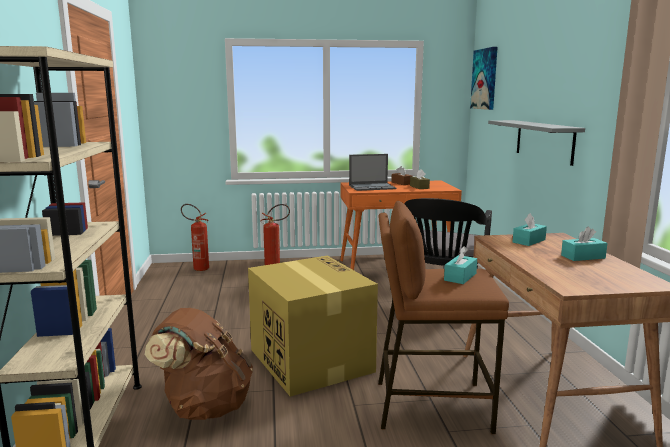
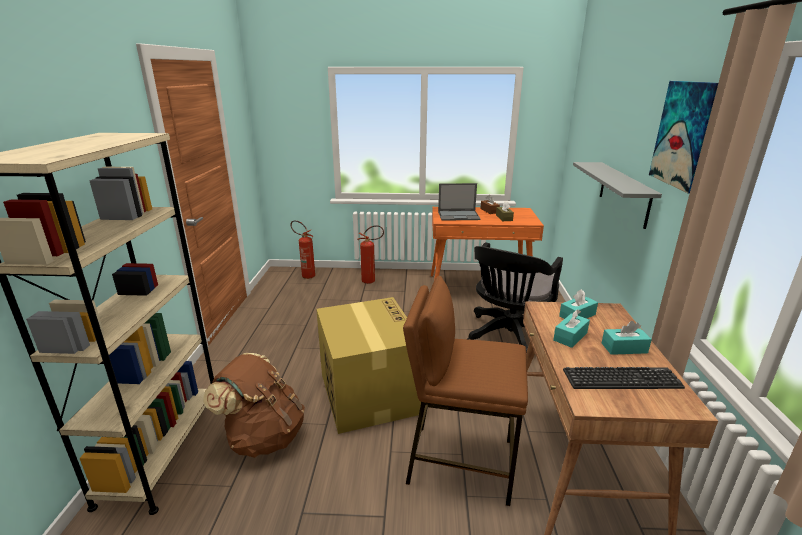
camera: 10 degrees right, 10 degrees up
(460, 277) = (491, 358): turquoise tissue box -> turquoise tissue box (570, 336)
(485, 79) = (582, 110): picture -> picture (685, 134)
(591, 273) = (621, 379): none -> keyboard

